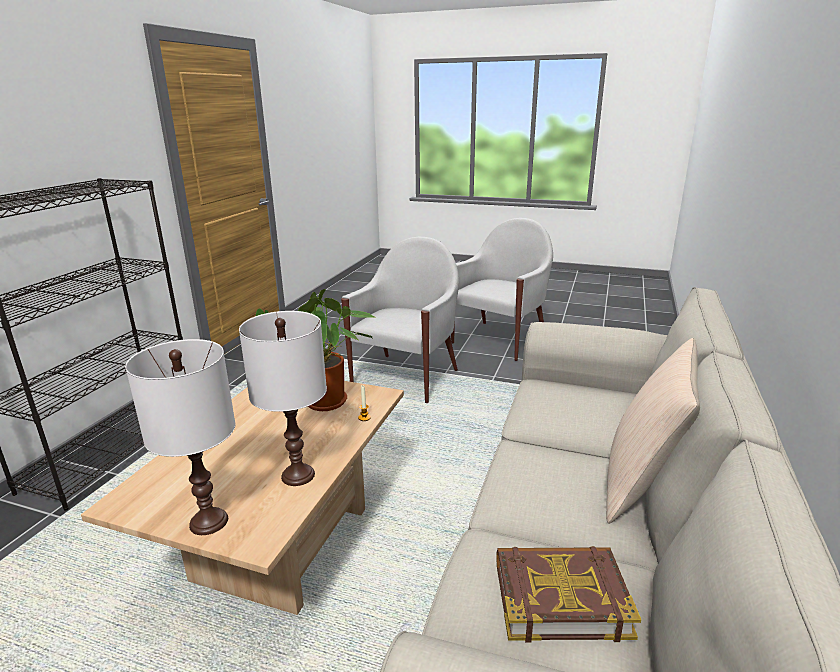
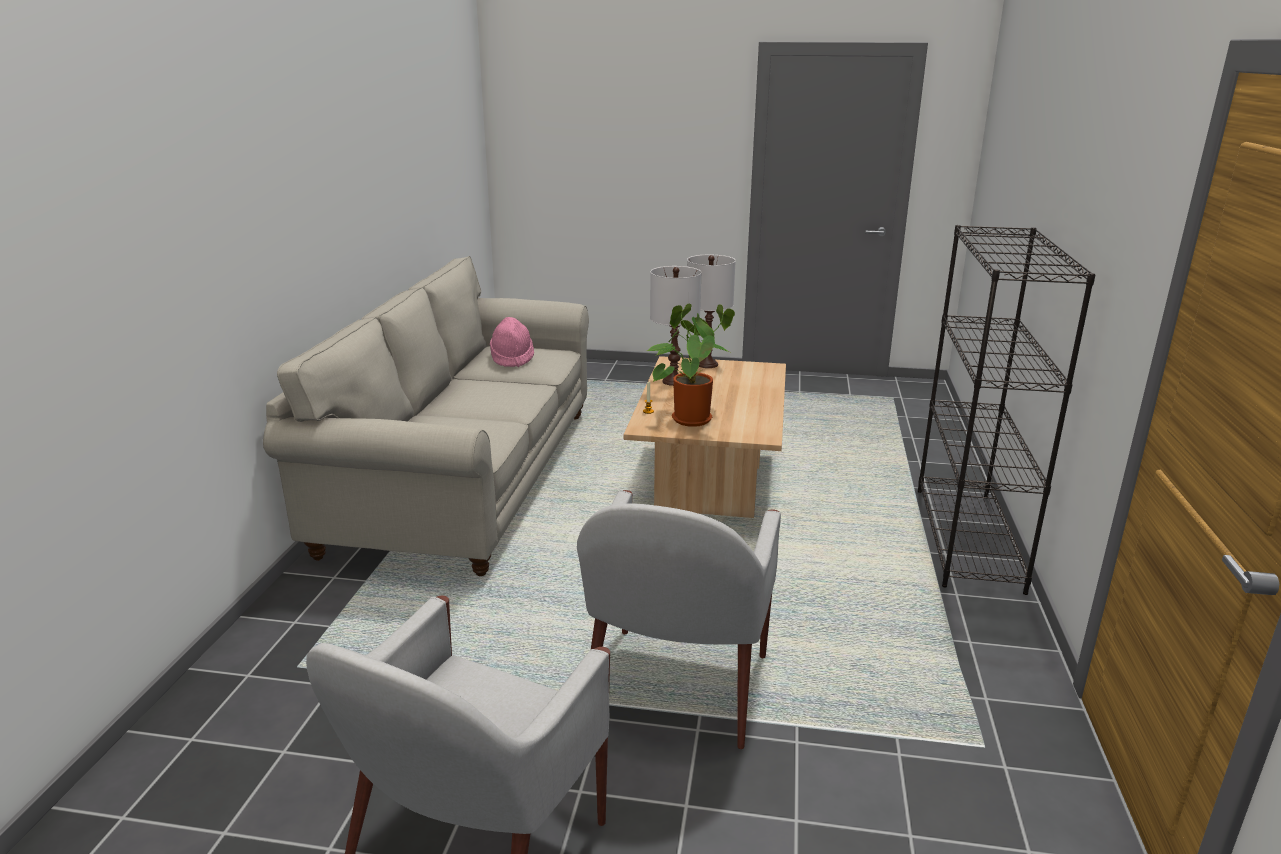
camera: 170 degrees right, 0 degrees up
(560, 597) = (512, 358): book -> pink hat
(641, 484) = (435, 399): beige pillow -> none

